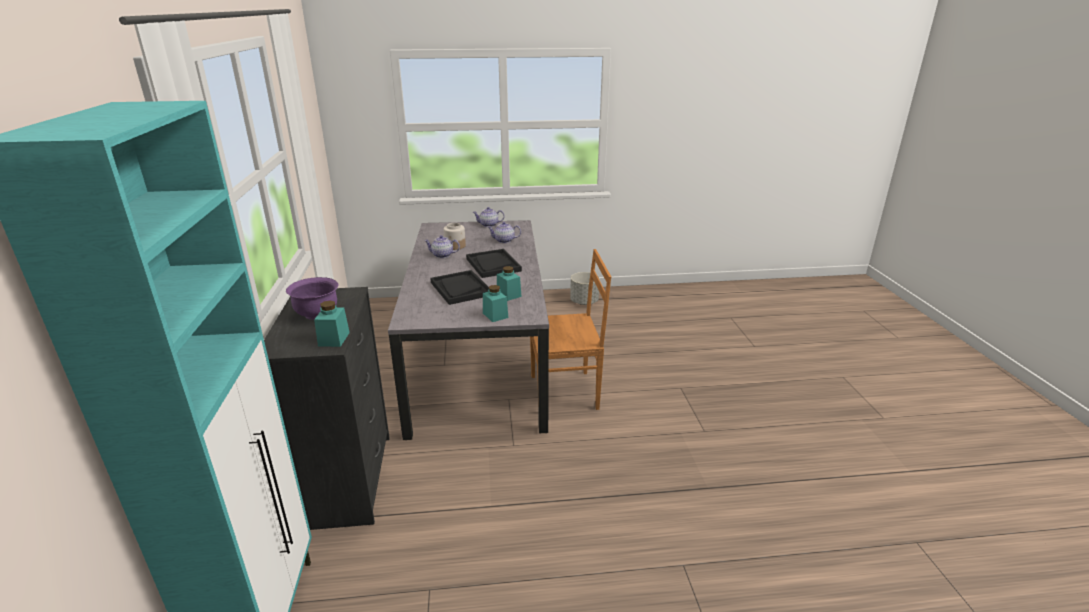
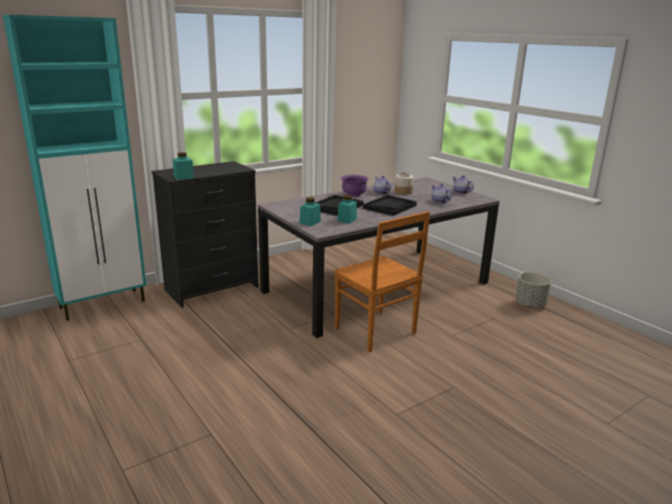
camera: 60 degrees right, 5 degrees down
(317, 314) = (209, 169): purple bowl -> purple bowl (353, 195)

